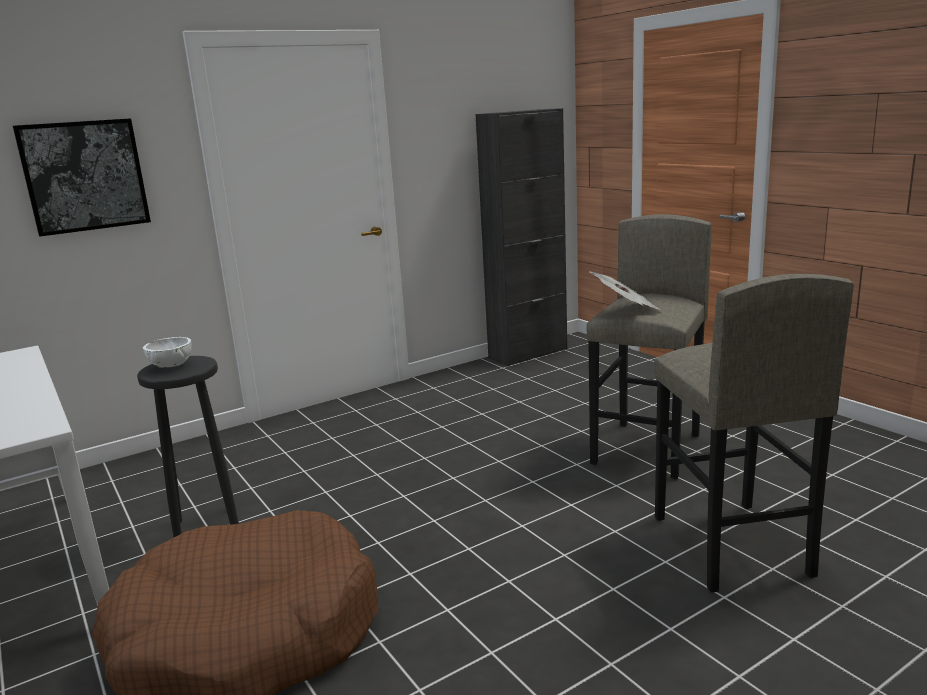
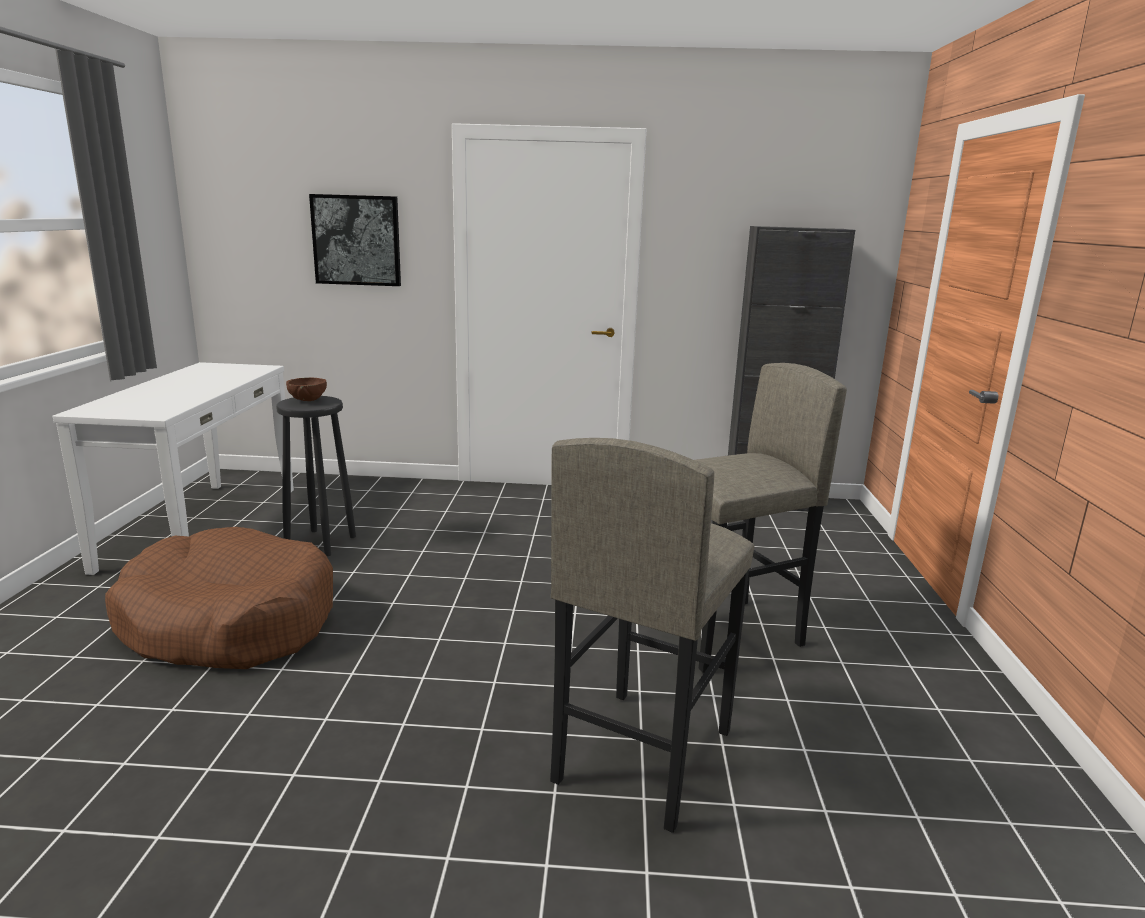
camera: 35 degrees right, 0 degrees up
(172, 366) = (308, 401): white bowl -> brown bowl
(625, 309) = (700, 461): newspaper -> none

